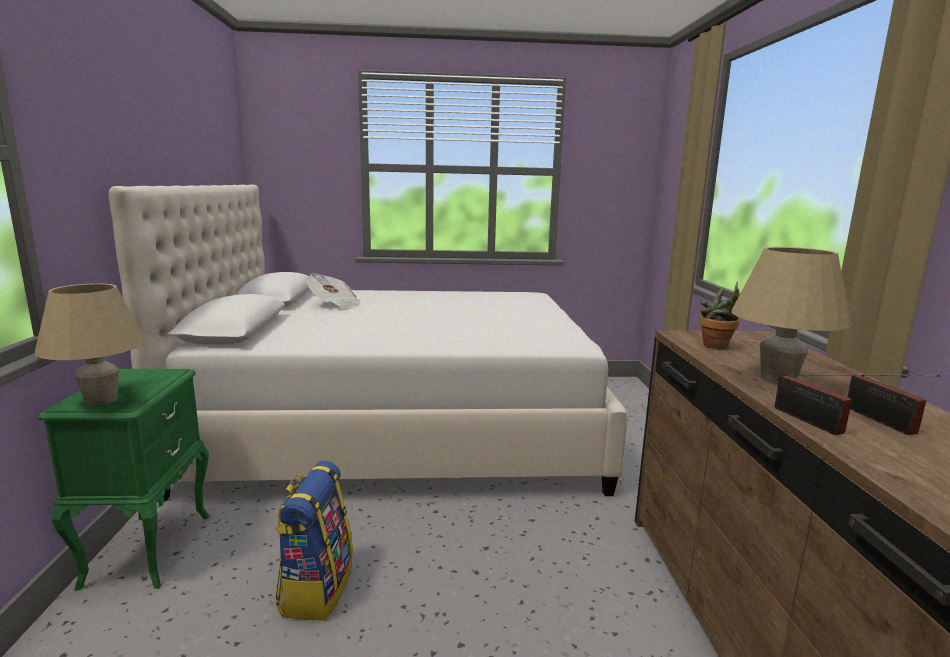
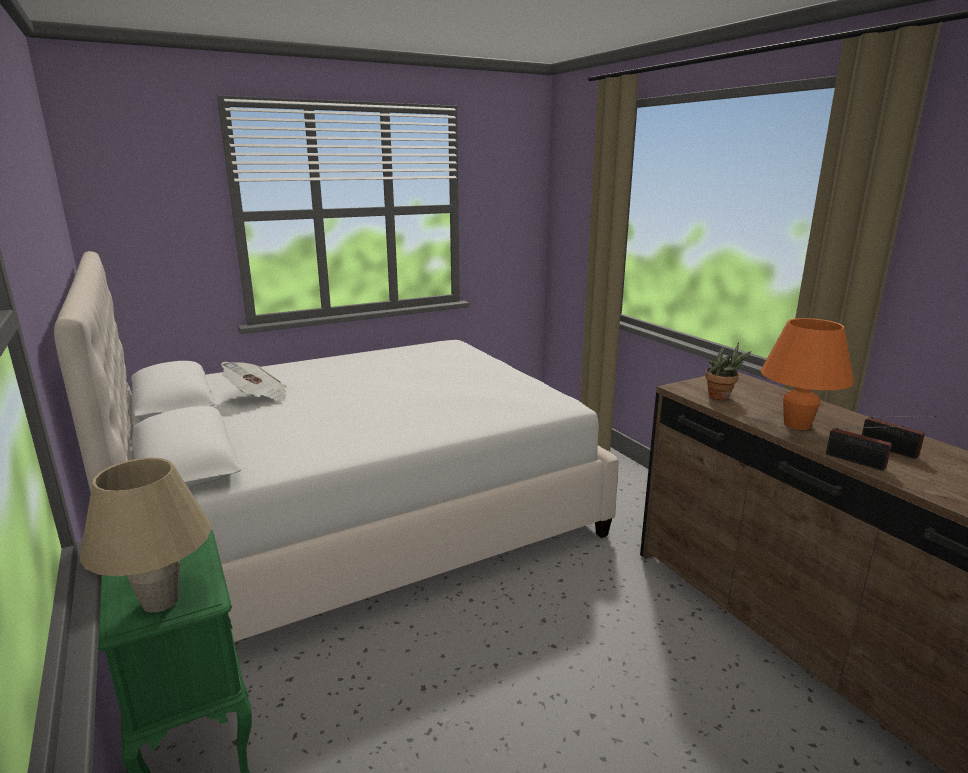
camera: 25 degrees left, 5 degrees up
(316, 588) = (425, 718): backpack -> none
(778, 380) = (797, 425): beige table lamp -> orange table lamp

